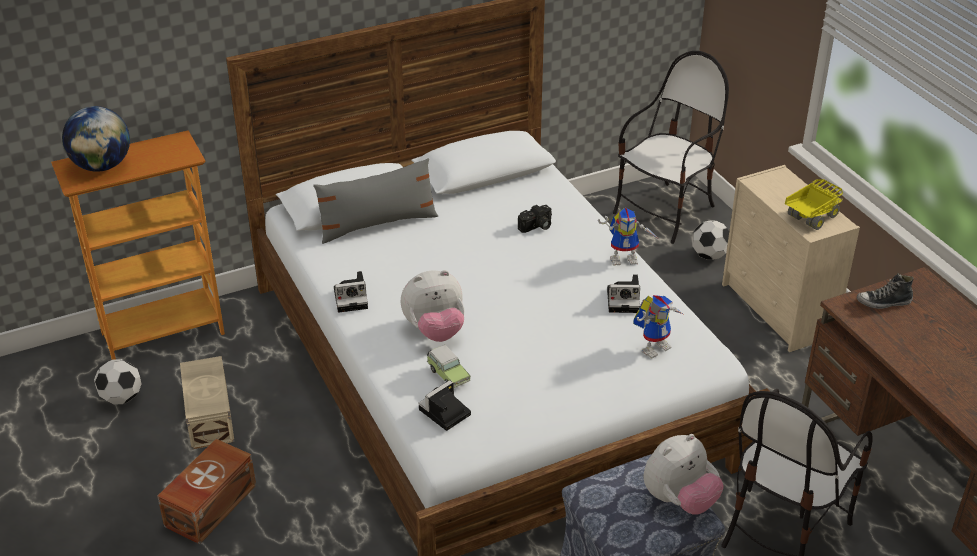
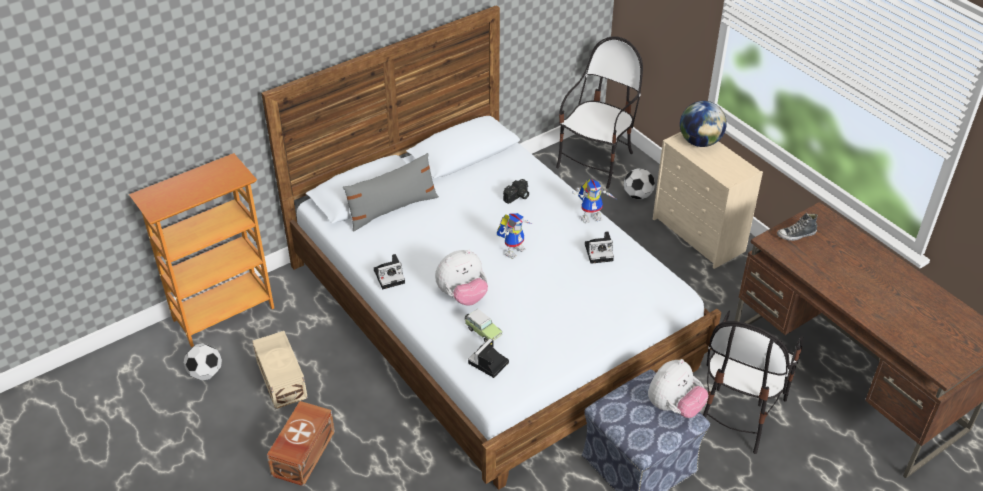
camera: 10 degrees left, 5 degrees up
(102, 166) = (173, 193): globe -> globe (700, 142)
(654, 346) = (631, 287): toy robot -> toy robot (513, 249)
(811, 217) = (725, 167): toy truck -> none

